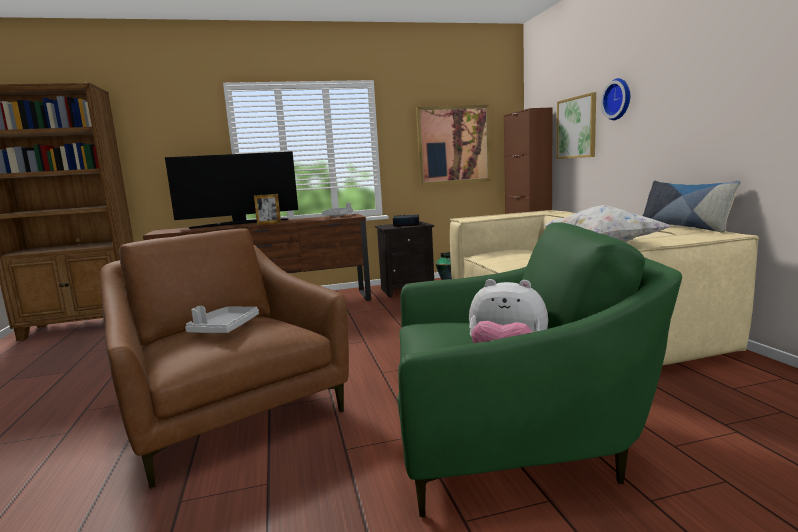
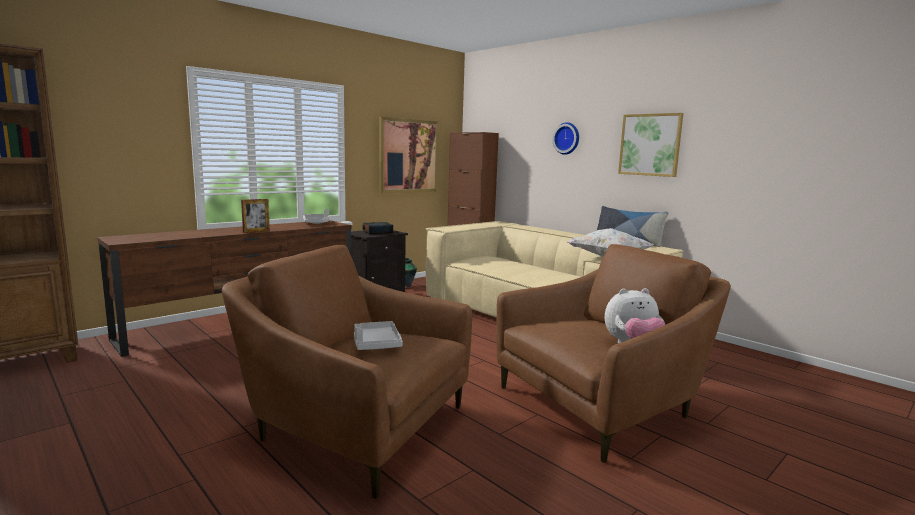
camera: 30 degrees left, 0 degrees up
(240, 224) = (212, 230): television -> none
(513, 440) = (602, 405): green armchair -> brown armchair
(577, 127) = (524, 154): picture -> picture (650, 145)

